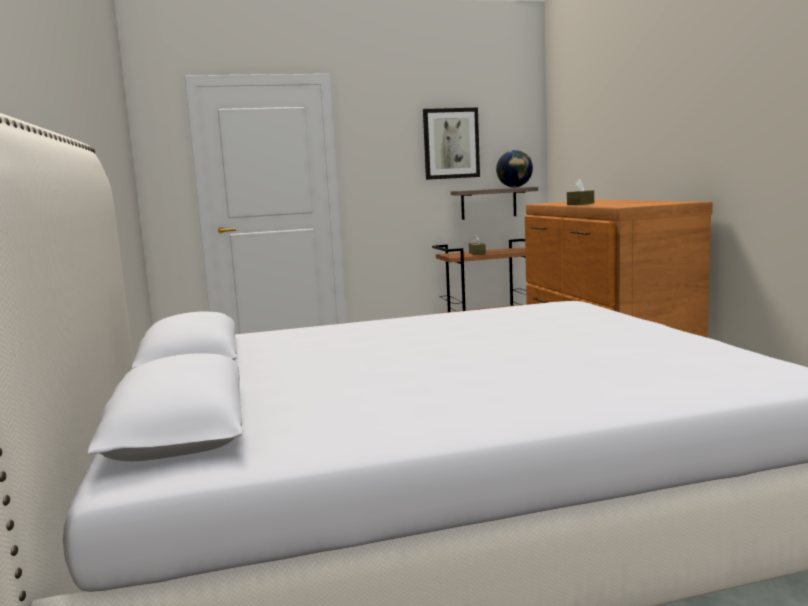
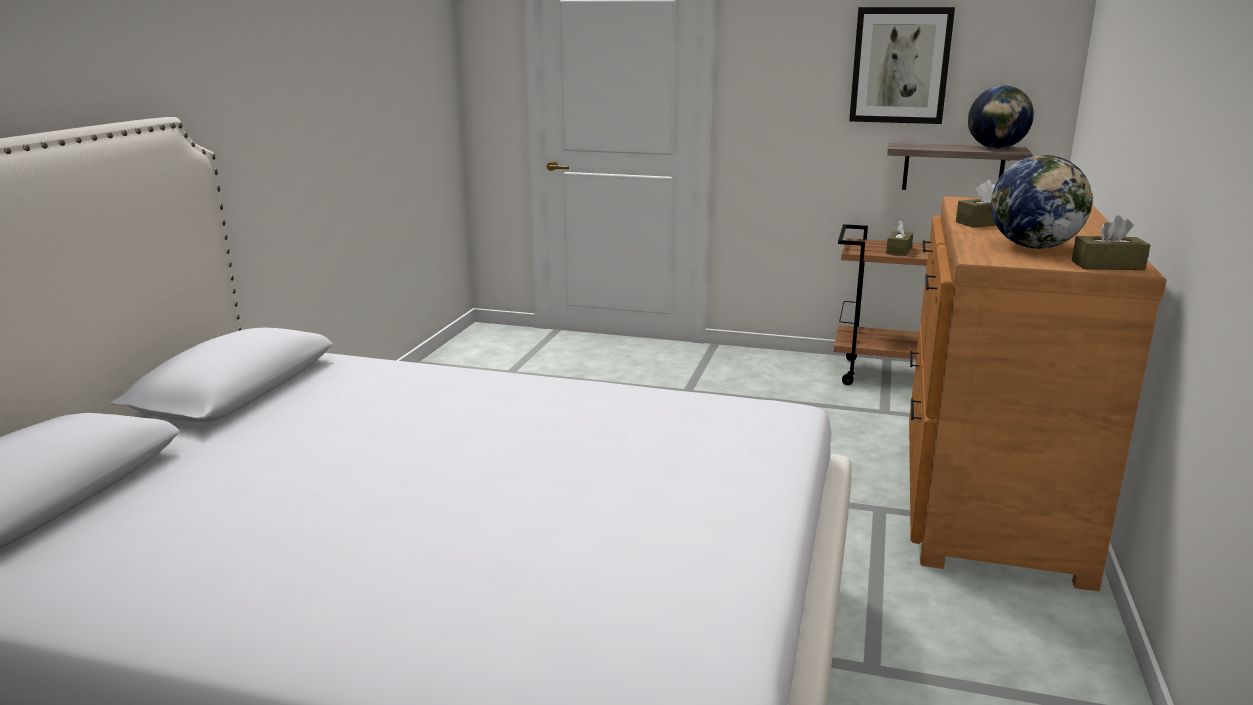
camera: 30 degrees right, 10 degrees up
(631, 203) = (1034, 247): none -> globe
(680, 202) = (1107, 265): none -> brown tissue box

